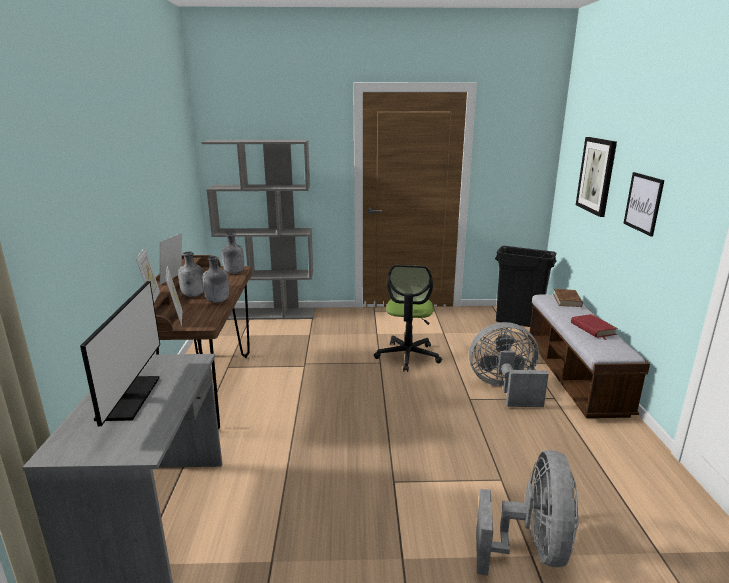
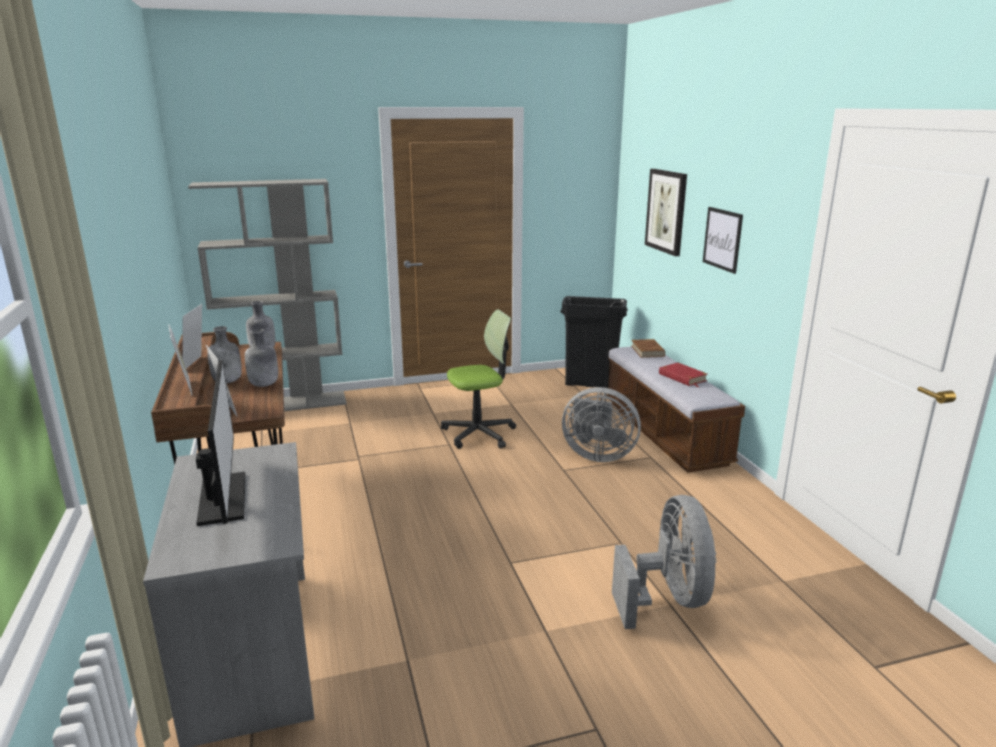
camera: 15 degrees left, 0 degrees up
(408, 356) = (479, 433): office chair -> office chair turned 105 degrees counterclockwise
(504, 389) = (597, 455): grey fan -> grey fan turned 150 degrees counterclockwise

